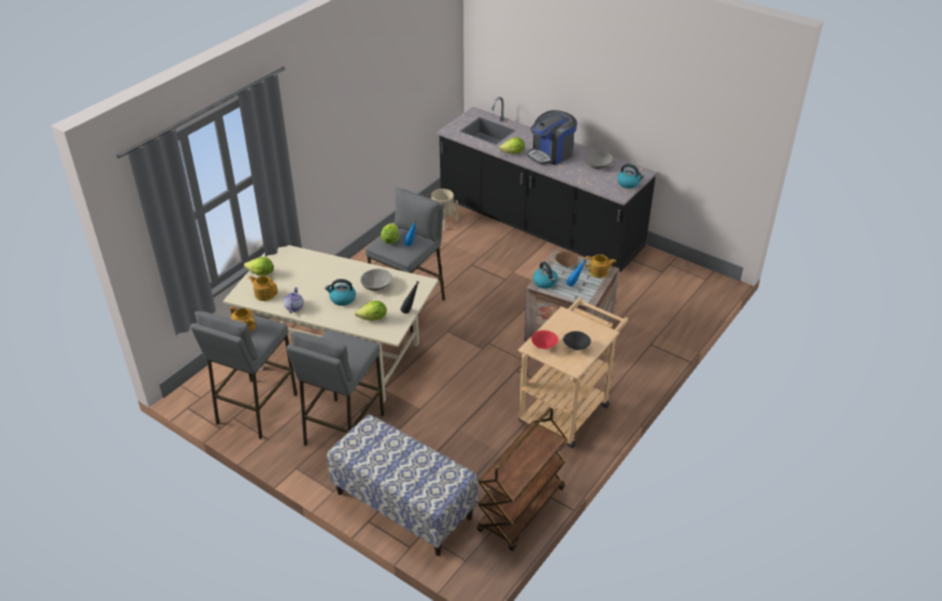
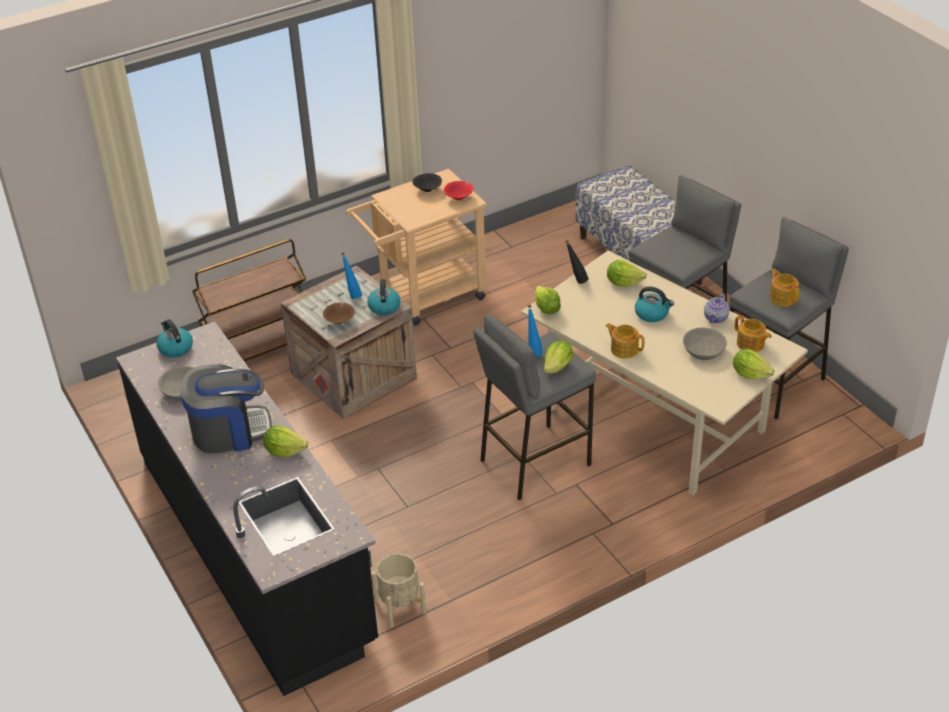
camera: 155 degrees left, 0 degrees up
(376, 285) = (602, 320): grey bowl -> grey bowl (703, 351)
(420, 283) = (546, 309): none -> lettuce
(522, 510) = (532, 231): brown cart -> brown cart (259, 350)
(599, 272) = (309, 303): teapot -> teapot (624, 349)

